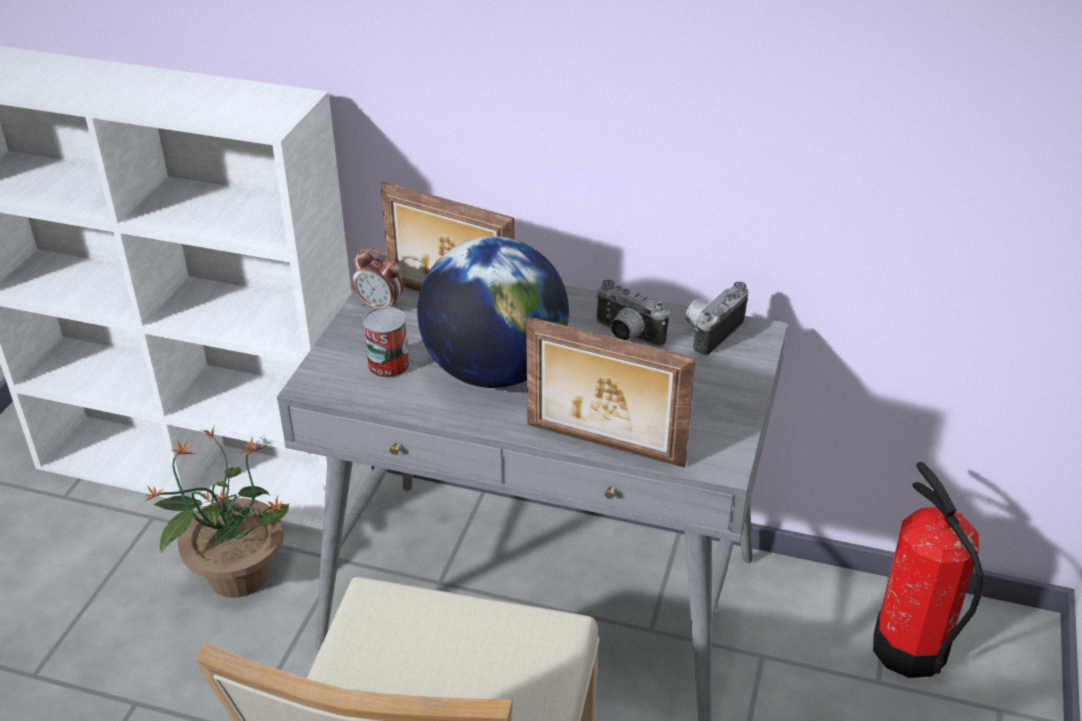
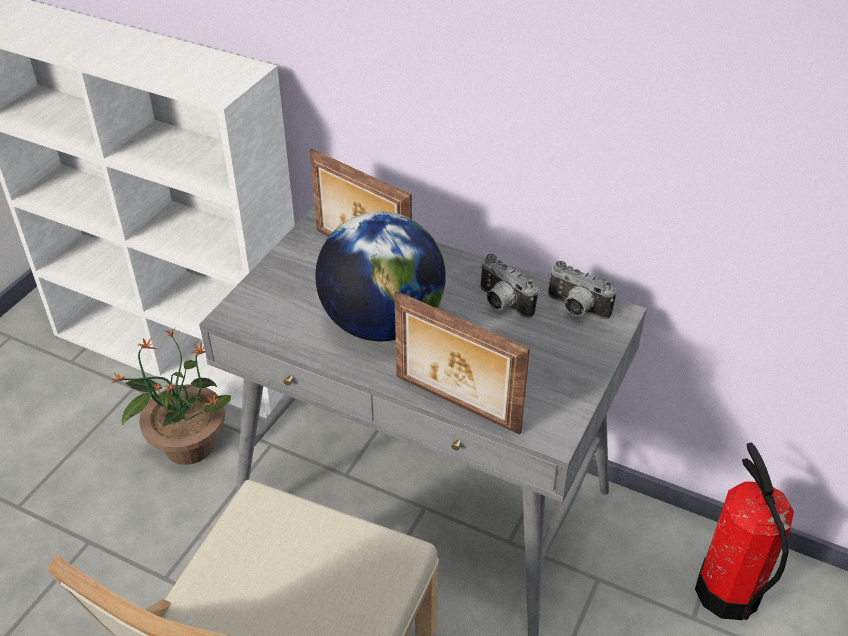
camera: 10 degrees right, 5 degrees up
(380, 306) = (303, 252): alarm clock -> none
(388, 365) = (296, 307): can -> none
(710, 332) = (575, 309): camera -> camera turned 105 degrees counterclockwise

